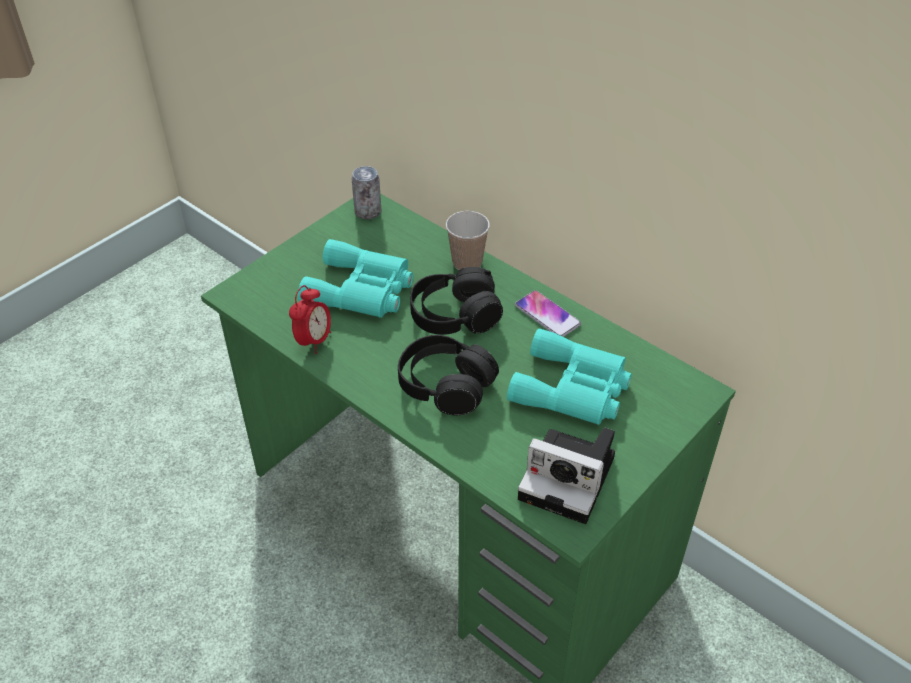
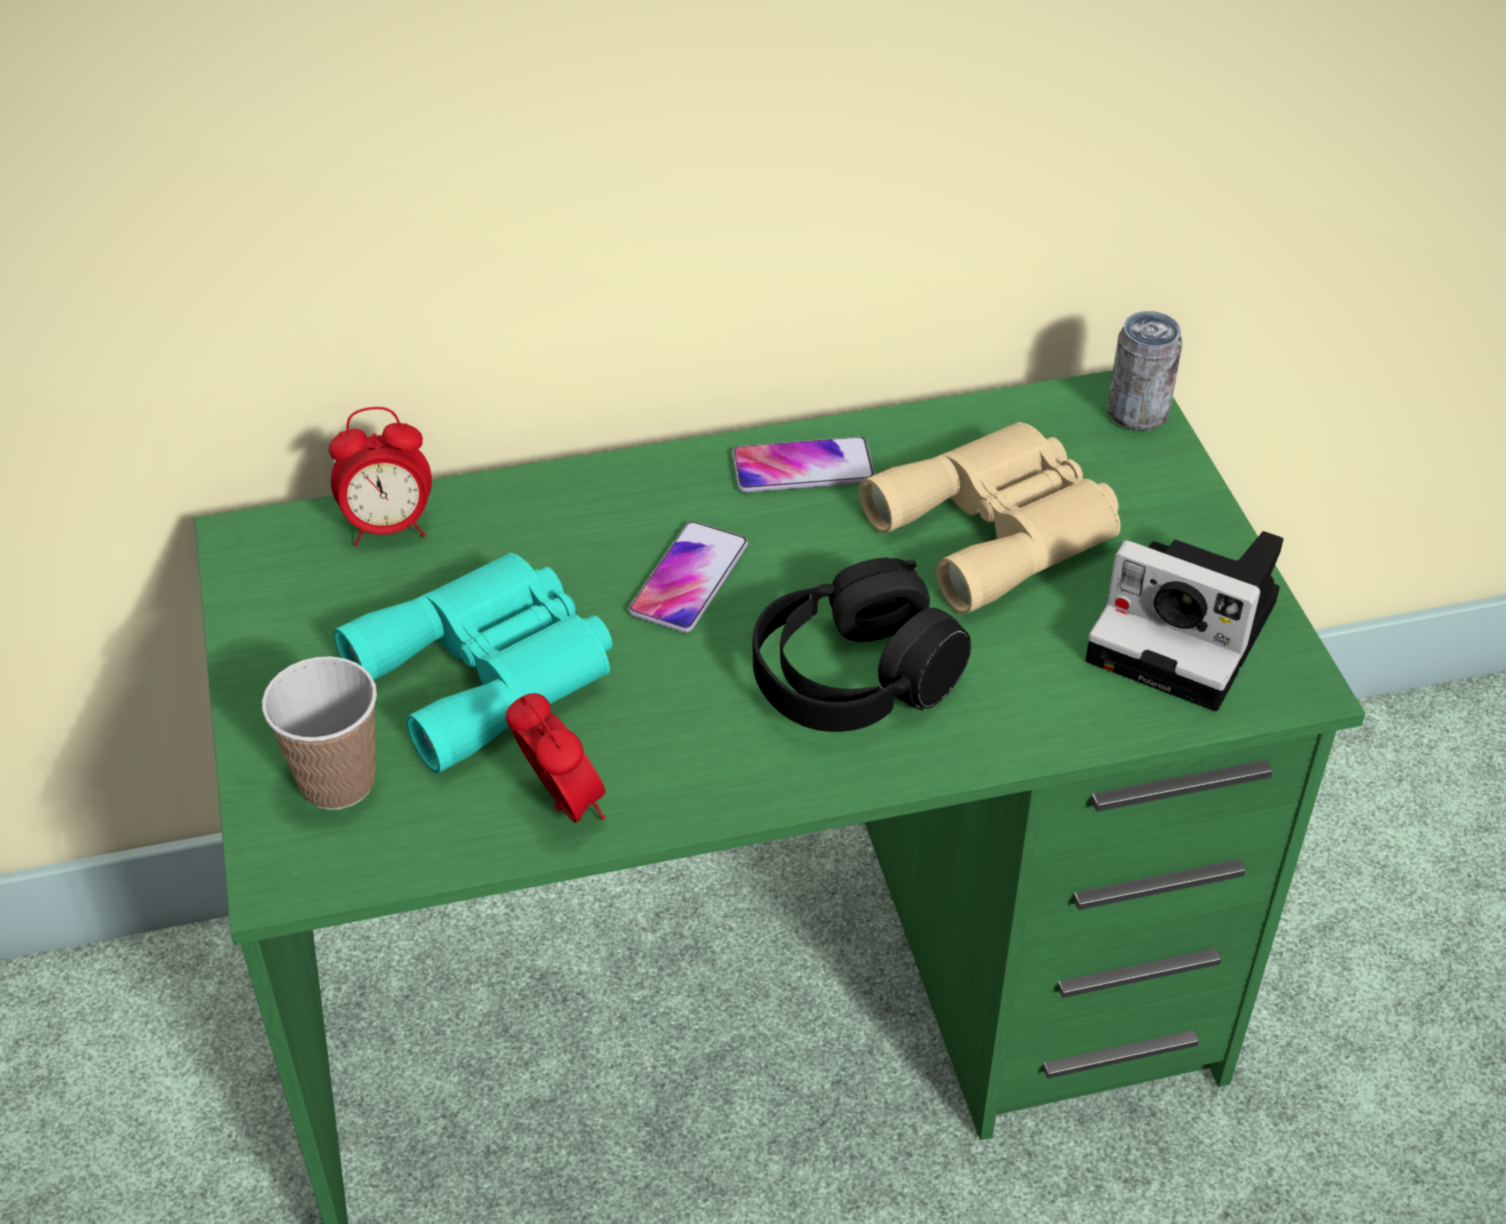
camera: 55 degrees left, 0 degrees up
(368, 212) = (270, 554): can -> can (1137, 413)
(406, 230) = (389, 527): none -> alarm clock
(454, 315) = (689, 579): black headphones -> phone
(467, 263) = (569, 495): cup -> cup (337, 782)
(571, 478) = (1190, 632): camera -> camera turned 60 degrees clockwise
(573, 389) = (1001, 527): turquoise binoculars -> beige binoculars

